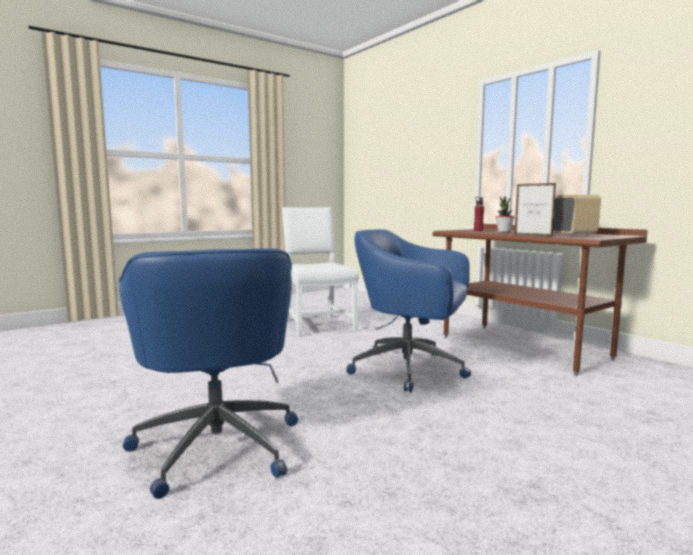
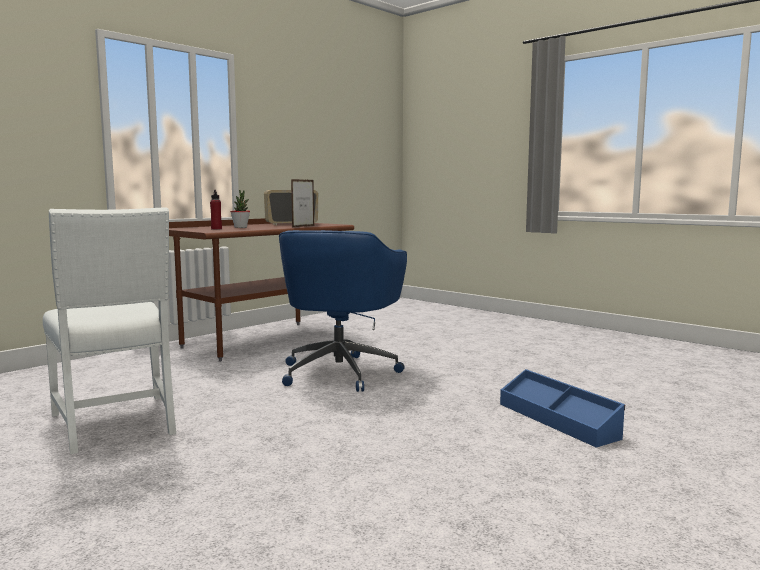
camera: 100 degrees left, 0 degrees up
(217, 444) = (558, 420): blue office chair -> blue storage box
(317, 325) = (116, 424): white chair -> white chair turned 90 degrees counterclockwise

